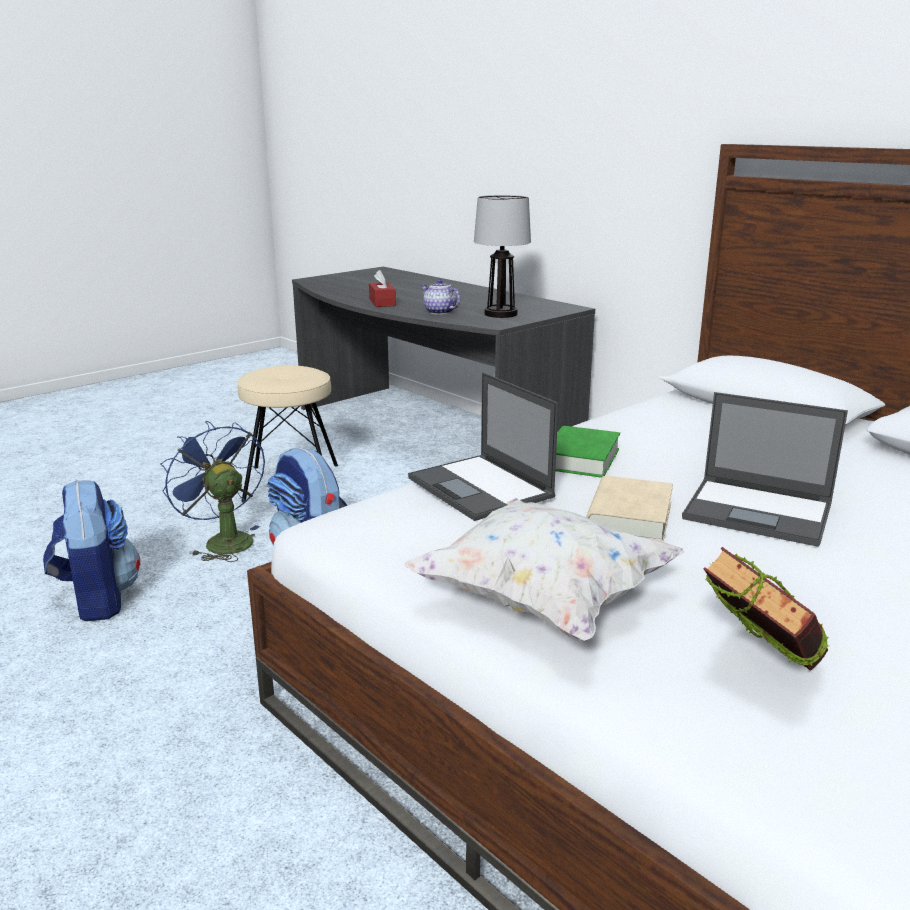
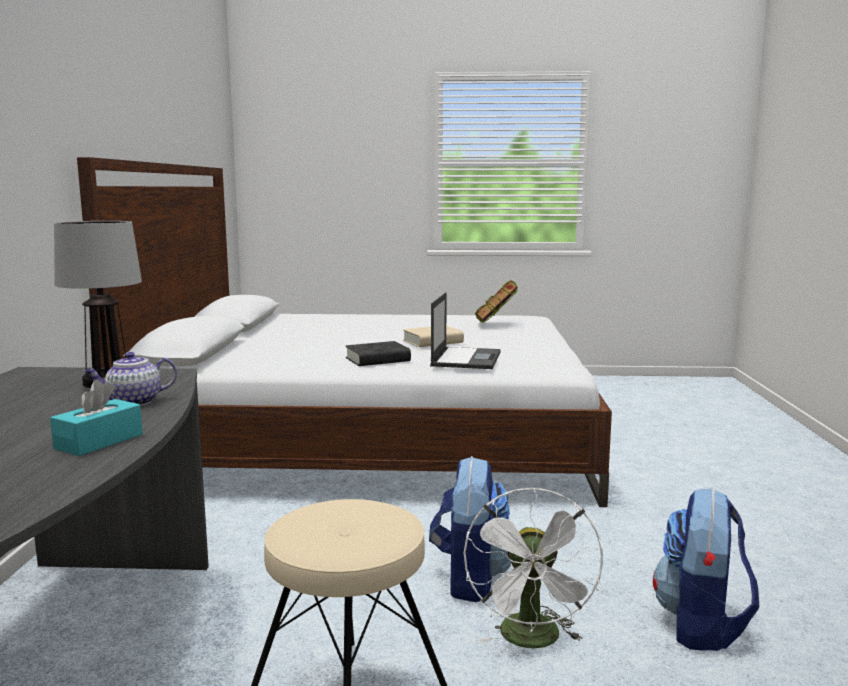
camera: 135 degrees left, 10 degrees down
(222, 541) = (532, 641): blue fan -> white fan
(382, 302) = (99, 441): red tissue box -> turquoise tissue box
(439, 312) = (133, 402): teapot -> teapot turned 60 degrees clockwise
(542, 601) = (523, 341): white pillow -> none
(580, 459) = (377, 359): green book -> black book
(759, 512) = (380, 334): laptop -> none

